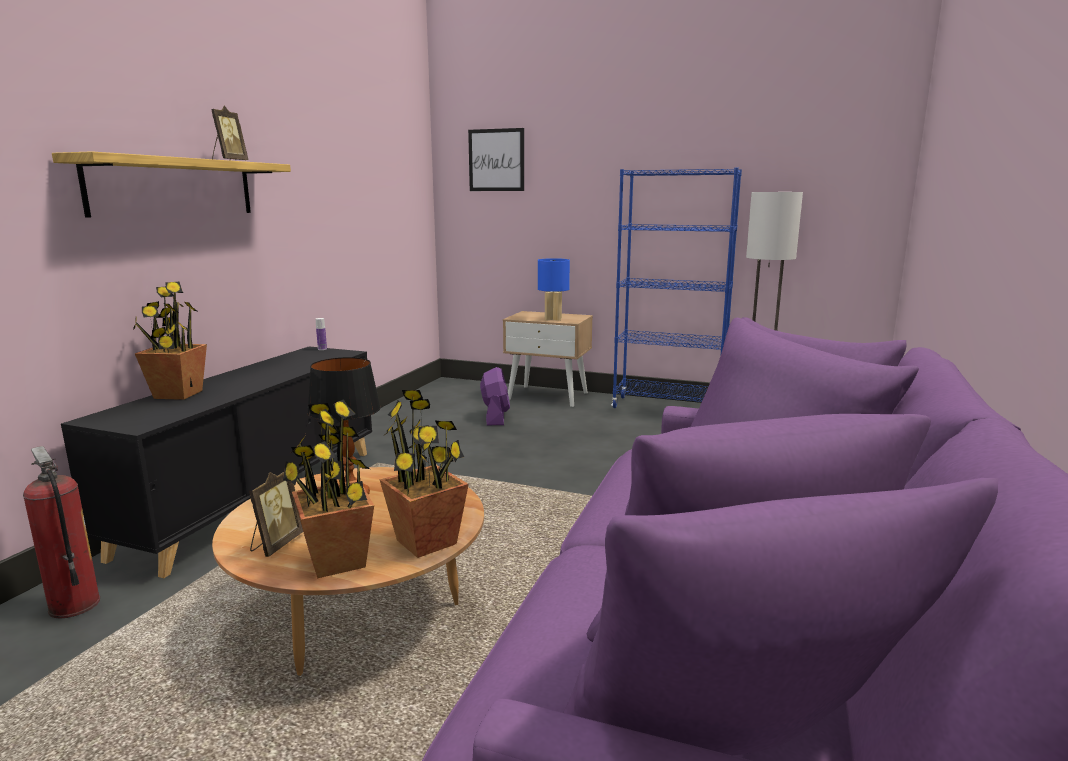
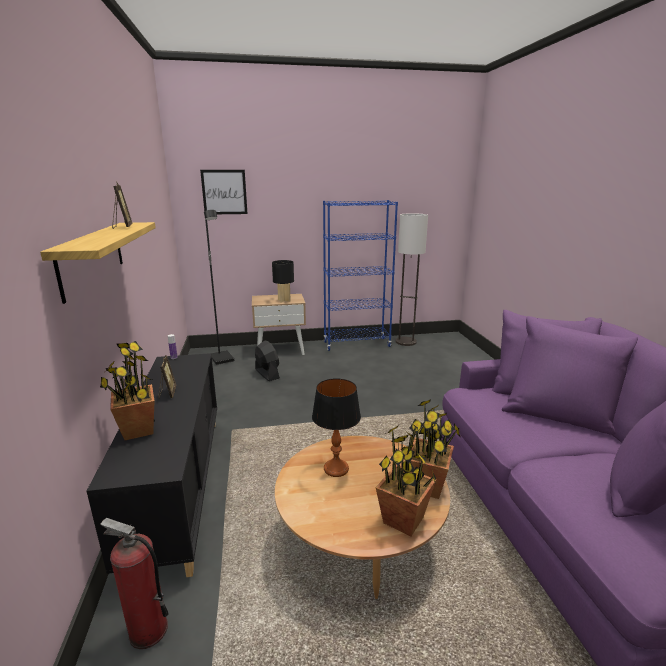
camera: 30 degrees left, 5 degrees up
(276, 544) = (351, 523): picture frame -> picture frame (167, 393)
(463, 393) = (222, 359): none -> black floor lamp
(495, 417) = (267, 373): purple fan -> black fan
(553, 319) = (284, 300): blue table lamp -> black table lamp

